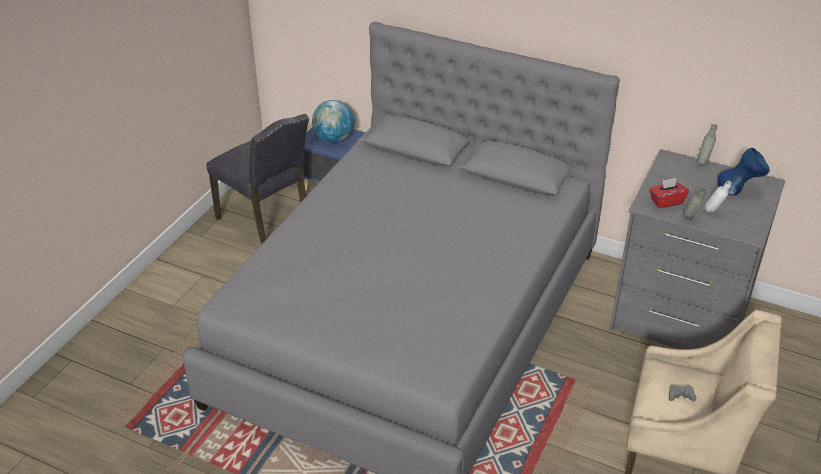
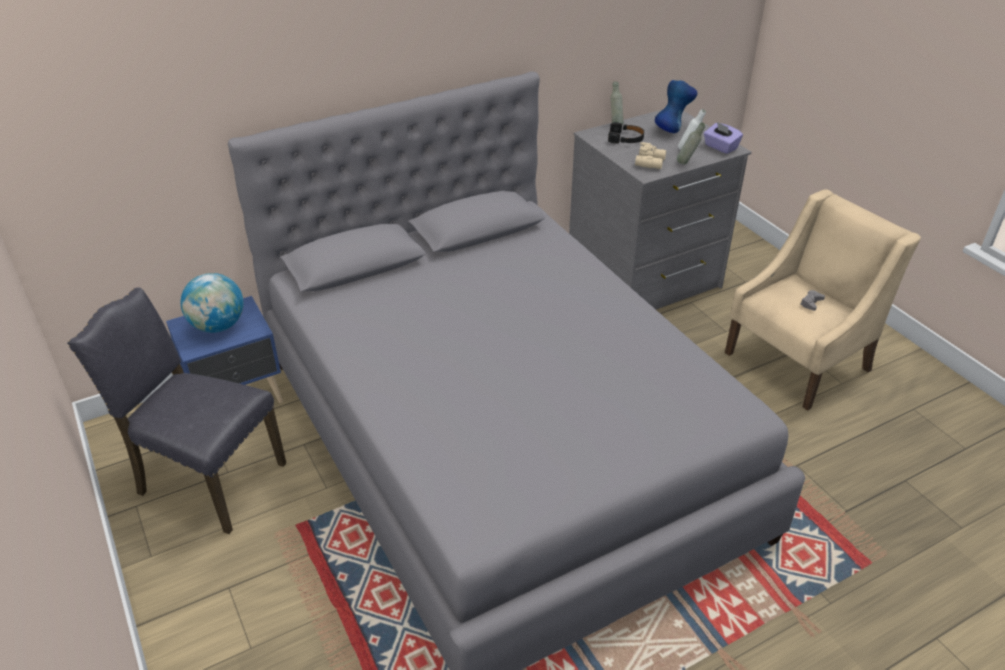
camera: 55 degrees left, 0 degrees up
(267, 223) = (207, 479): grey chair -> grey chair turned 150 degrees counterclockwise
(666, 201) = (651, 162): red tissue box -> beige binoculars
(687, 176) = (626, 138): none -> black headphones
(744, 227) = (720, 147): none -> purple tissue box

